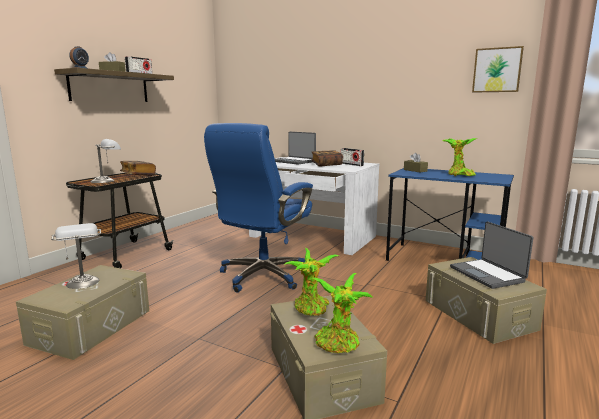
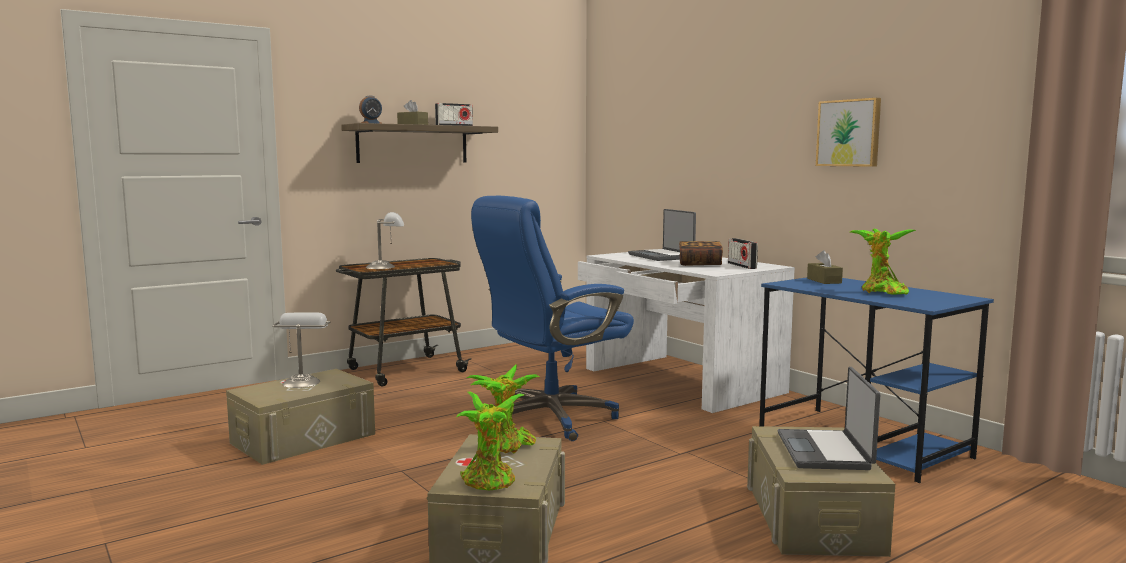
camera: 25 degrees right, 5 degrees down
(138, 175) = (430, 263): book -> none
(497, 70) = (978, 111): picture -> picture (849, 133)

